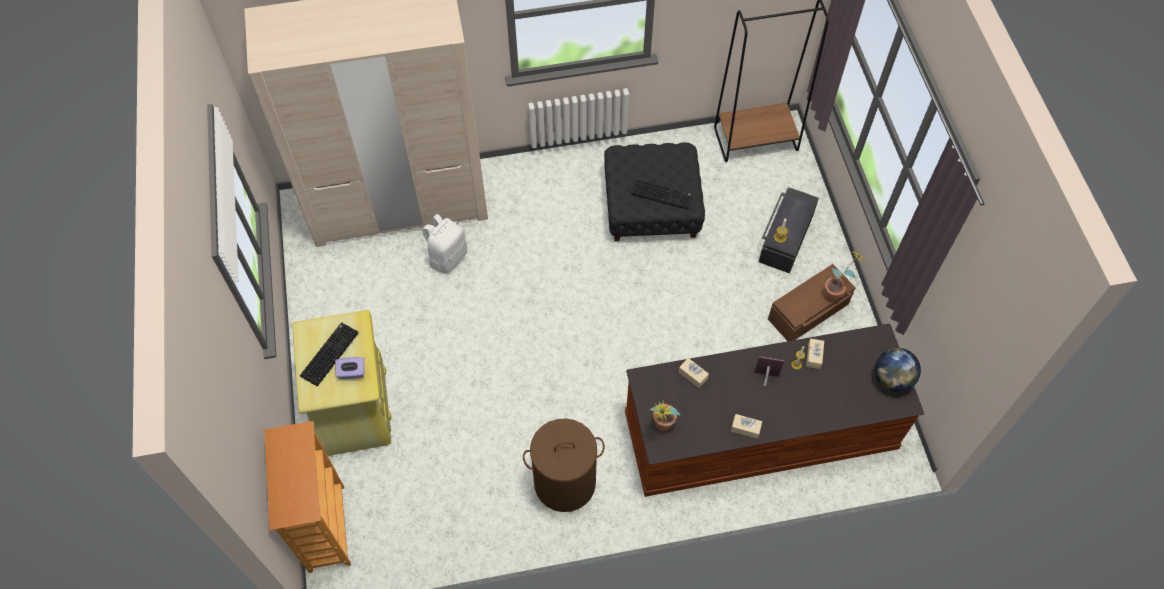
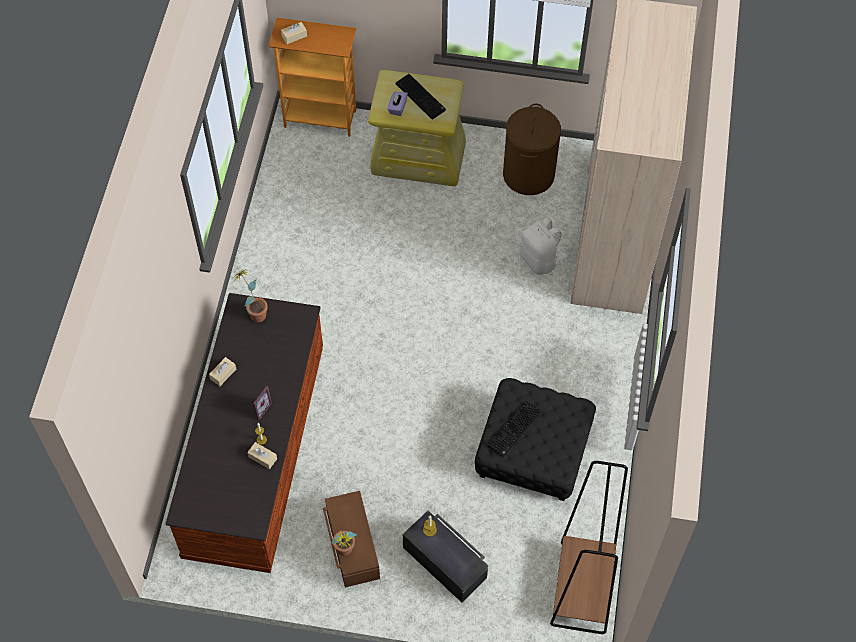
camera: 110 degrees right, 0 degrees up
(564, 483) = (279, 283): brown laundry basket -> brown laundry basket (528, 174)
(693, 375) = (290, 353): beige tissue box -> beige tissue box (294, 36)
(892, 379) = (209, 513): globe -> none

